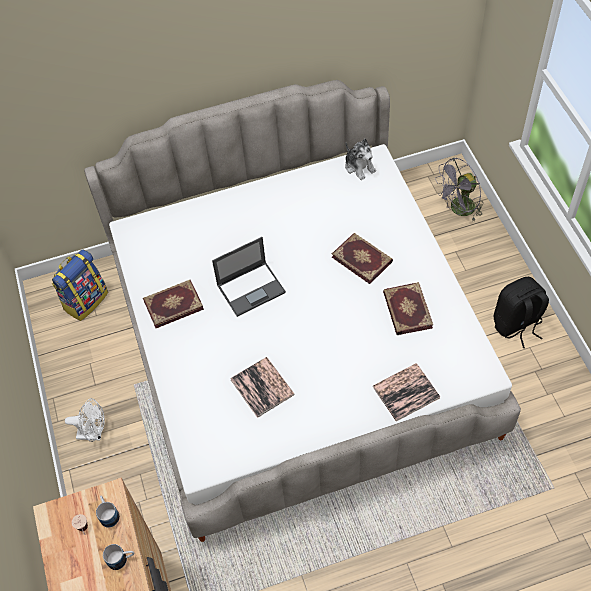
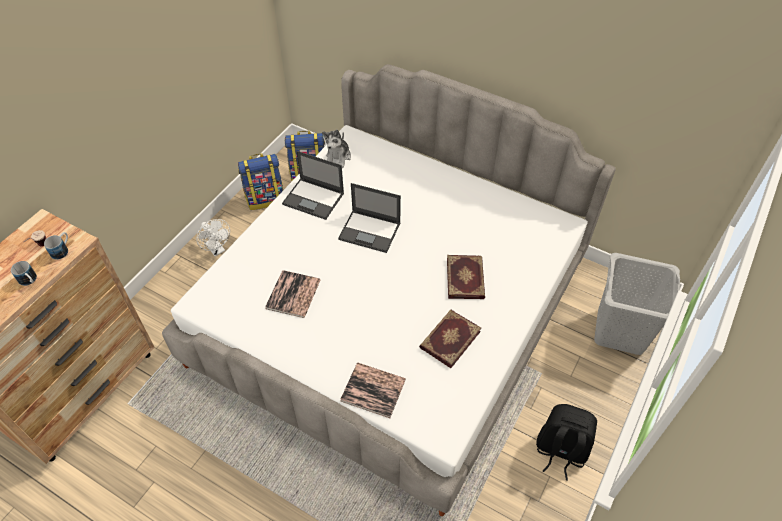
camera: 45 degrees right, 5 degrees down
(75, 354) = (265, 198): none -> backpack
(173, 304) = (314, 199): book -> laptop
(359, 166) = (547, 219): plush toy -> plush toy (338, 157)
(458, 210) = (620, 331): grey fan -> grey laundry basket

